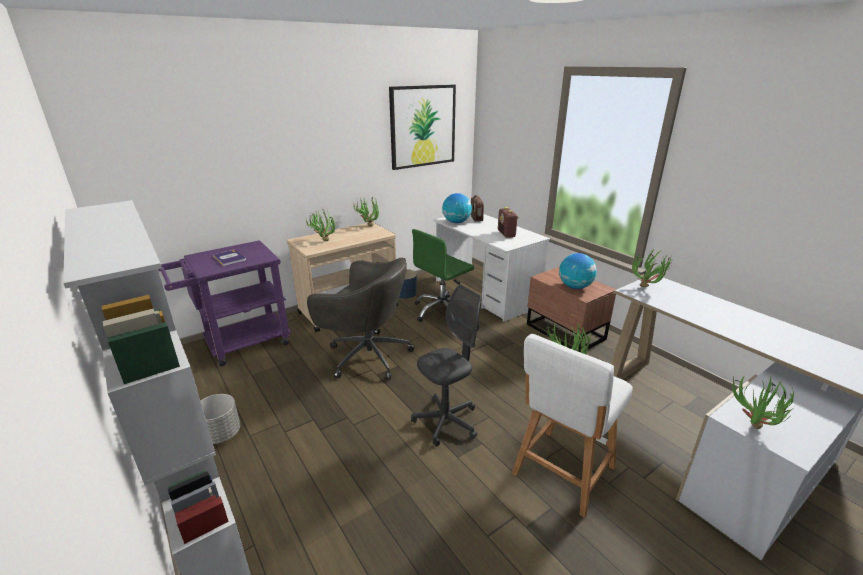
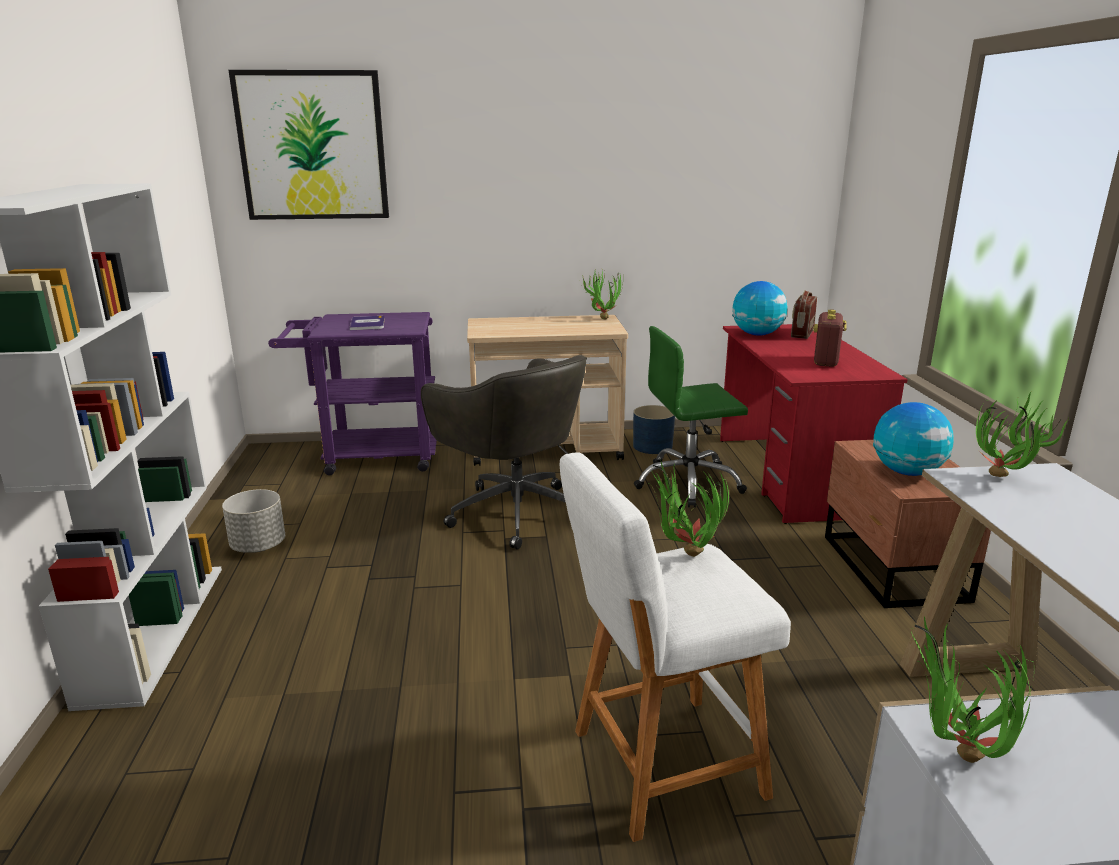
camera: 30 degrees right, 5 degrees down
(323, 240) = (513, 325): potted plant -> none
(423, 126) = (730, 163): picture -> picture (312, 146)
(446, 422) = (543, 628): grey office chair -> none
(485, 293) = (791, 476): white desk -> red desk

